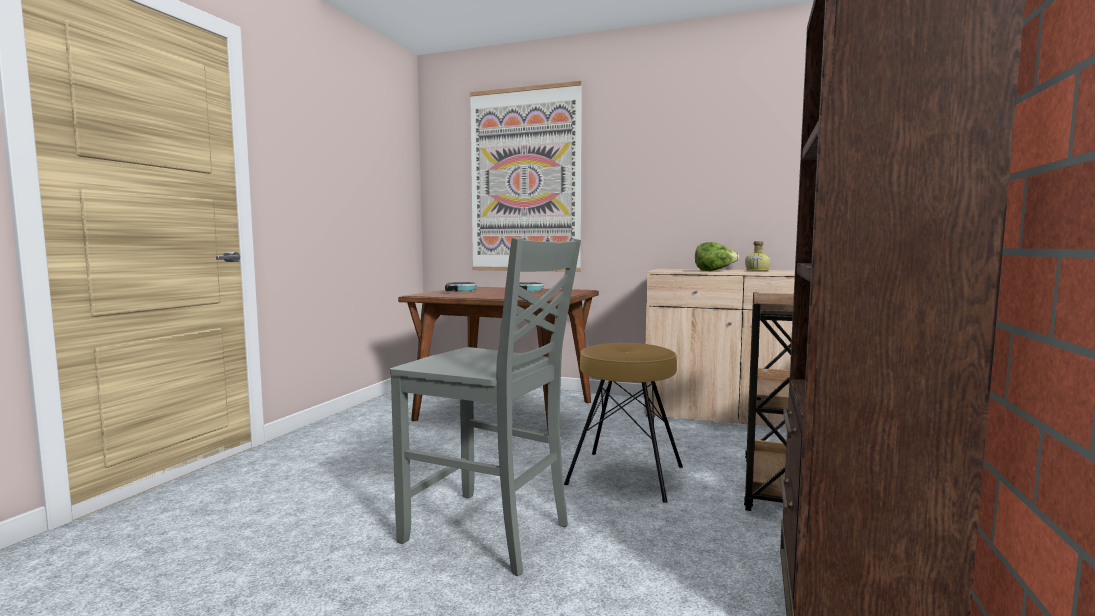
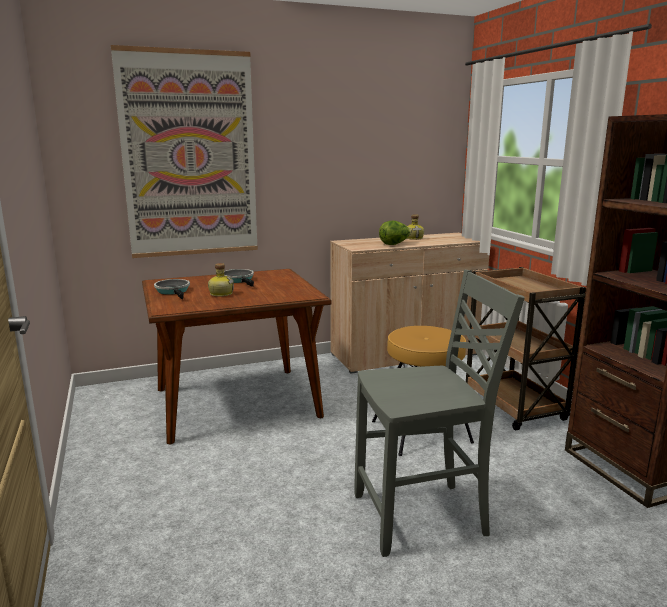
camera: 40 degrees left, 10 degrees up
(486, 293) = (221, 294): none -> bottle

